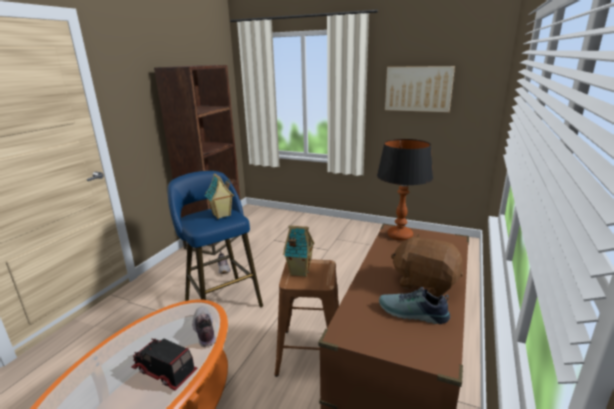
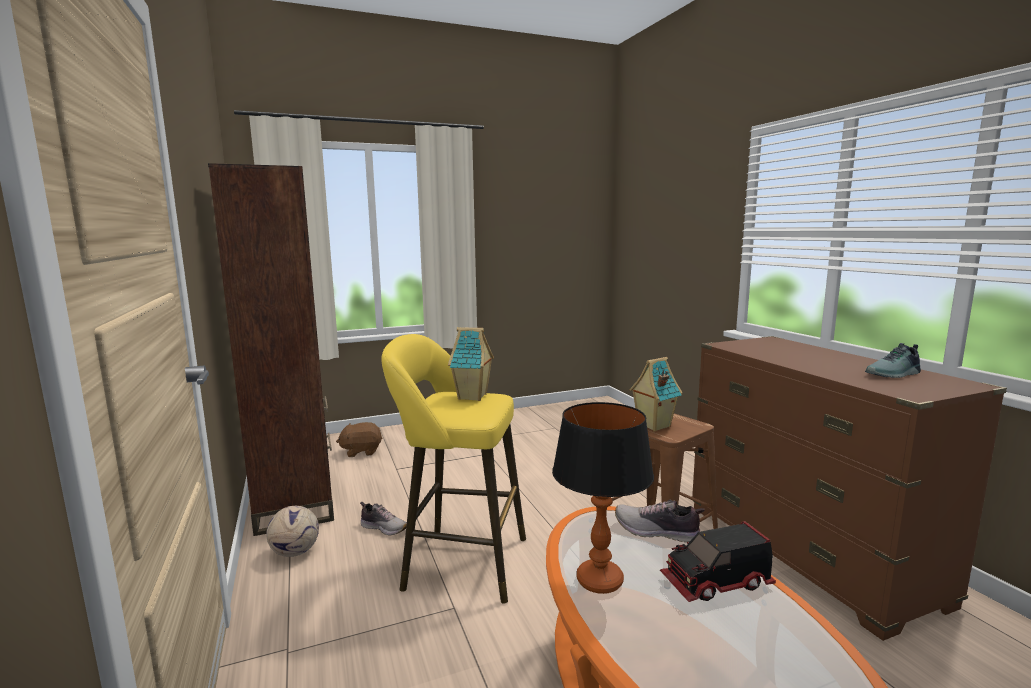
camera: 45 degrees left, 10 degrees down
(184, 263) = (294, 552): none -> football
(221, 301) = (459, 562): blue stool -> yellow stool
(400, 235) = (739, 346): table lamp -> table lamp (600, 580)
(418, 89) = (530, 225): picture -> none
(425, 282) = (843, 361): brown plush toy -> brown plush toy (361, 451)

